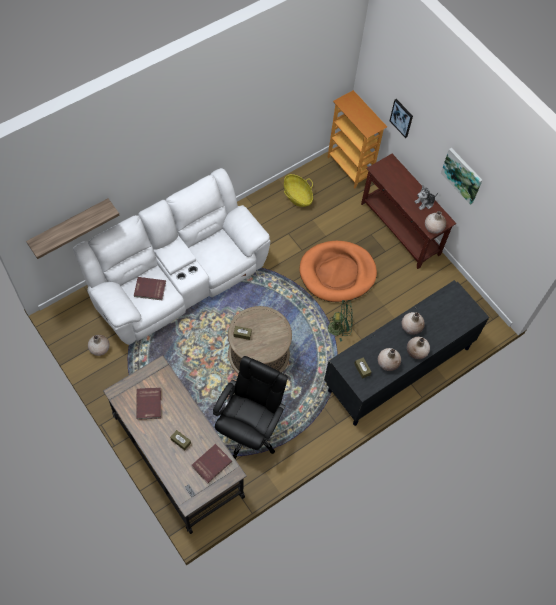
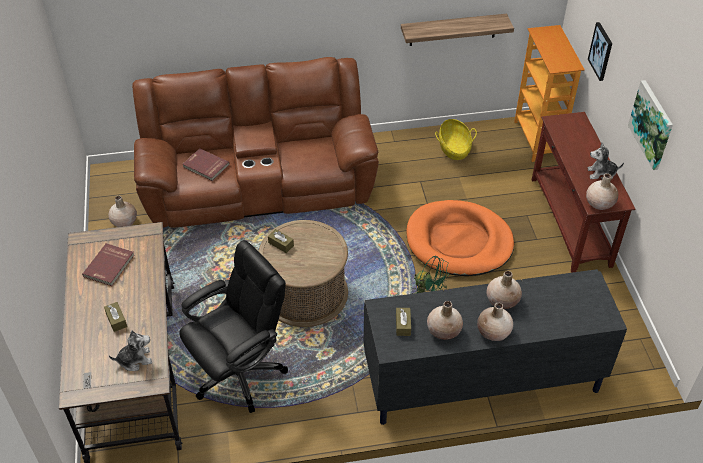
camera: 30 degrees right, 15 degrees down
(69, 225) = (132, 44): shelf -> shelf (453, 30)
(177, 278) = (258, 183): white sofa -> brown sofa
(211, 463) = (135, 359): red book -> plush toy

